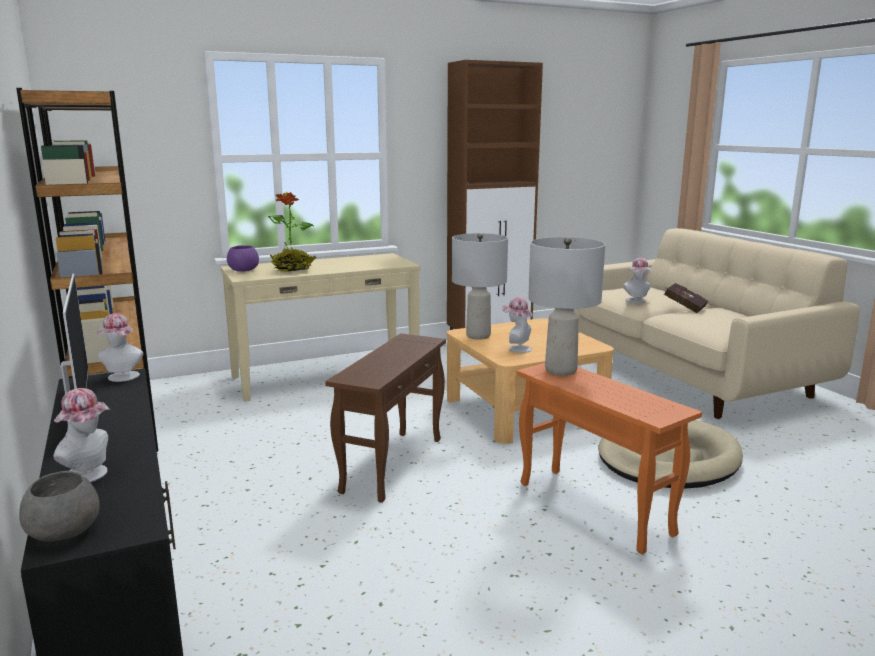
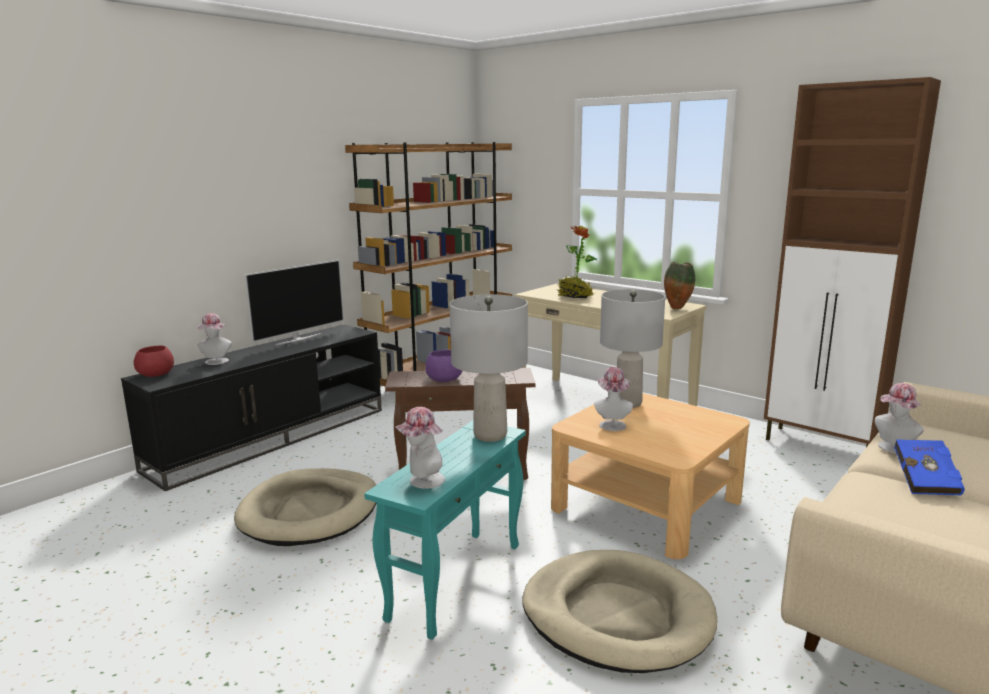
camera: 65 degrees right, 0 degrees up
(63, 530) = (156, 374): grey bowl -> red bowl
(122, 378) = (355, 333): hat -> hat (422, 481)
(243, 270) = (553, 289): purple bowl -> purple bowl (443, 379)
(391, 259) = (677, 308): none -> vase
(394, 569) = (310, 511): none -> beige dog bed
(593, 508) = (456, 581): orange side table -> turquoise side table
(683, 307) = (924, 481): red book -> blue book

